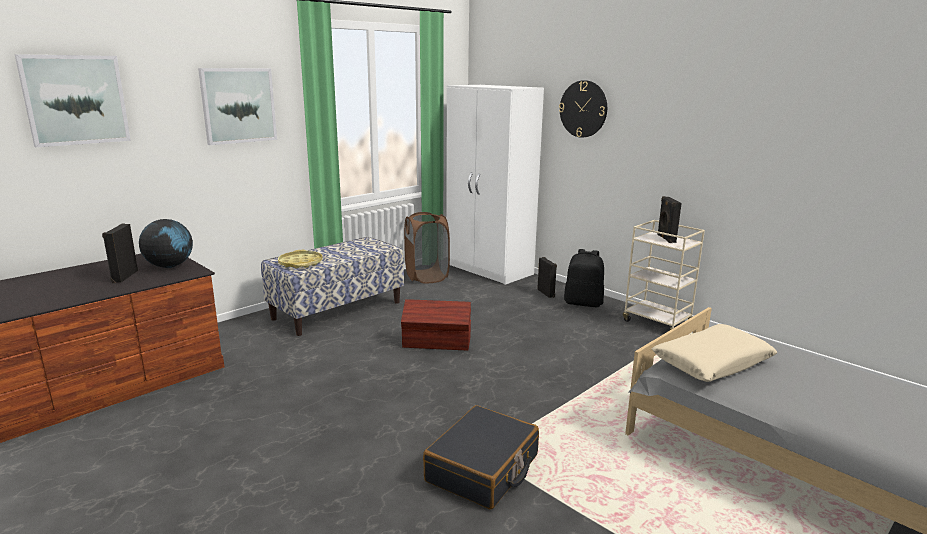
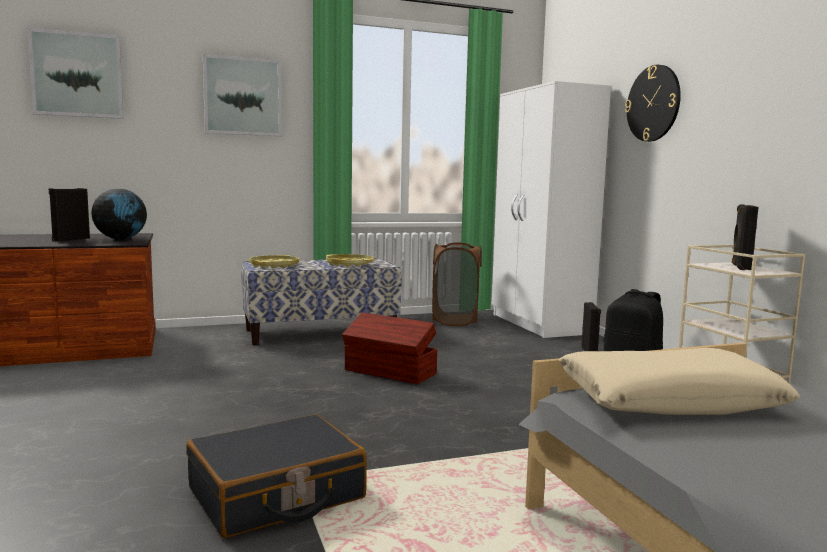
camera: 25 degrees right, 10 degrees down
(358, 250) = (349, 264): none -> yellow tray

